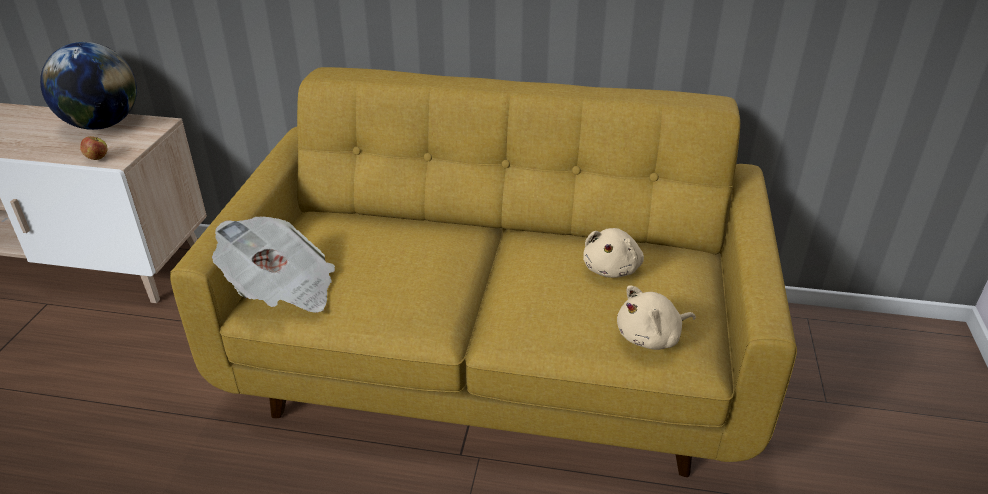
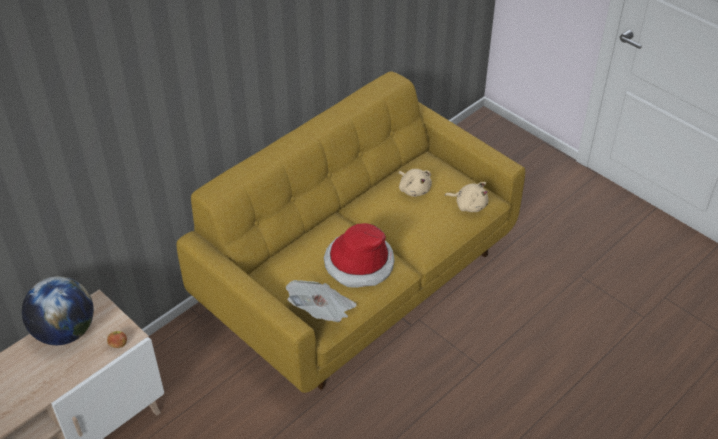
camera: 55 degrees left, 10 degrees up
(405, 281) = (359, 264): none -> hat
(651, 337) = (469, 205): beige plush toy -> beige plush toy turned 75 degrees counterclockwise

